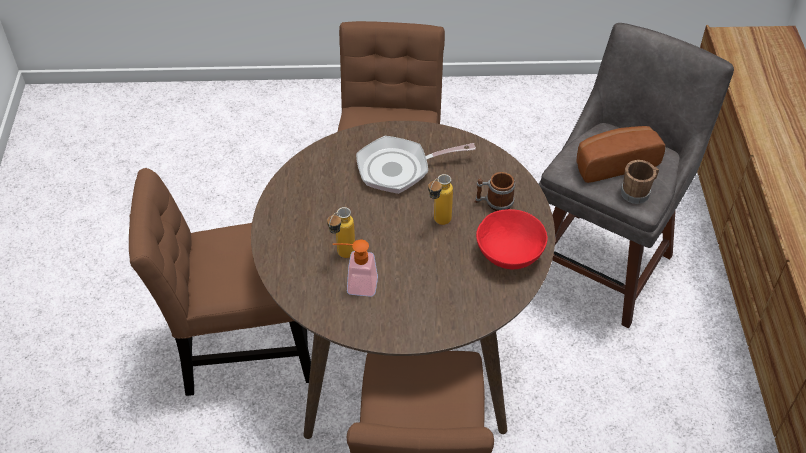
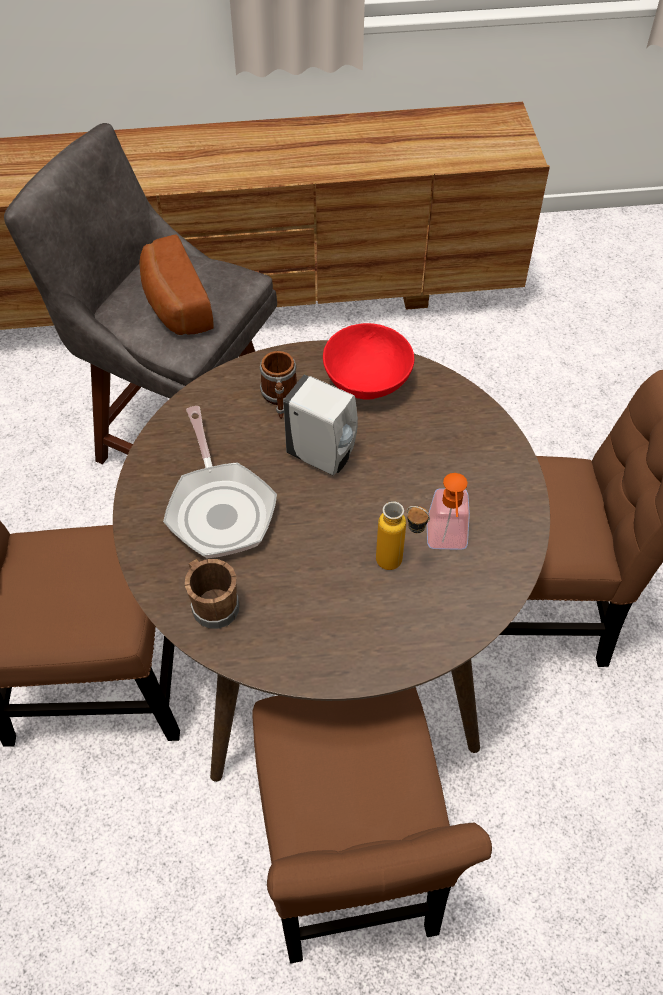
camera: 95 degrees left, 5 degrees up
(438, 223) = (323, 456): bottle -> white soap dispenser
(638, 192) = (224, 285): brown mug -> brown mug (212, 604)

